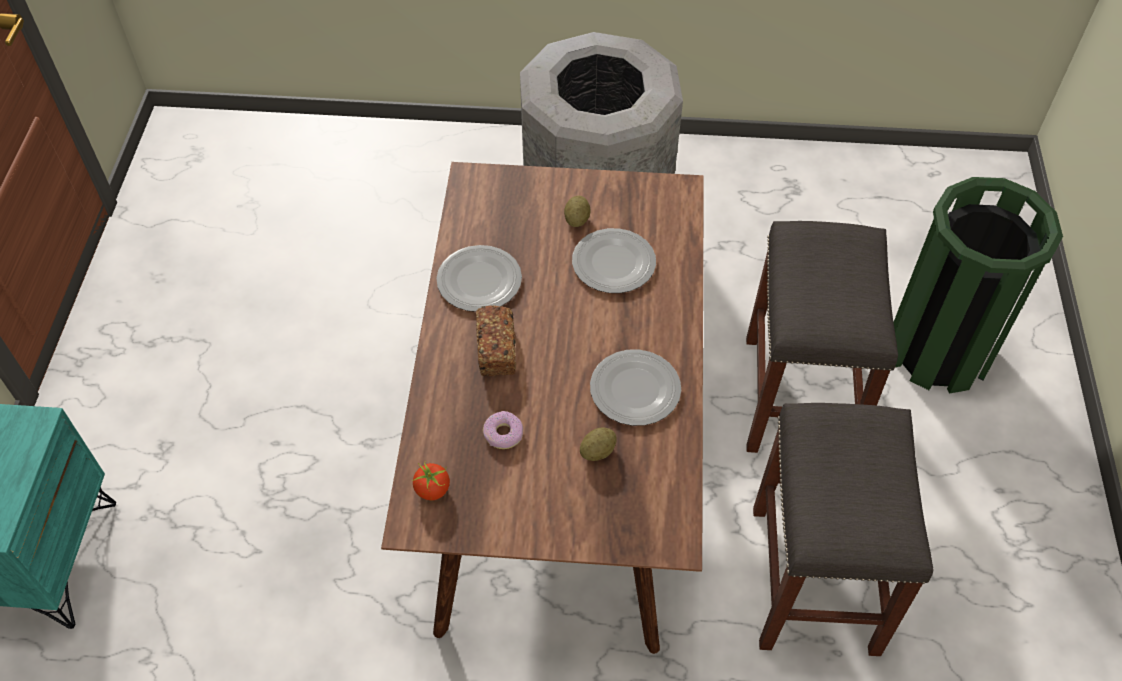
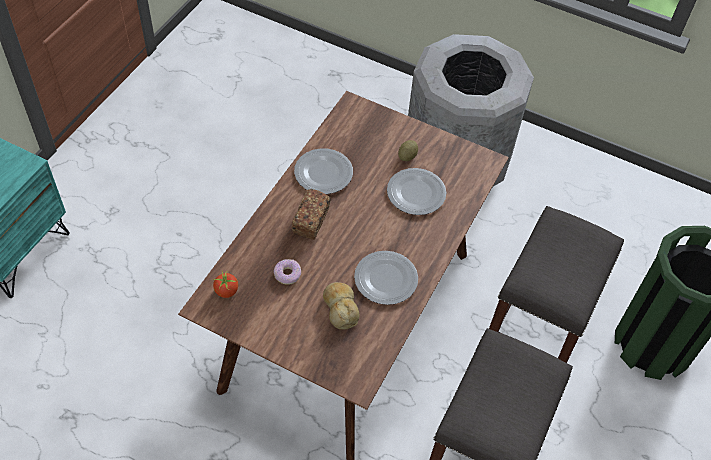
camera: 20 degrees right, 0 degrees up
(597, 451) = (340, 308): potato -> bread

